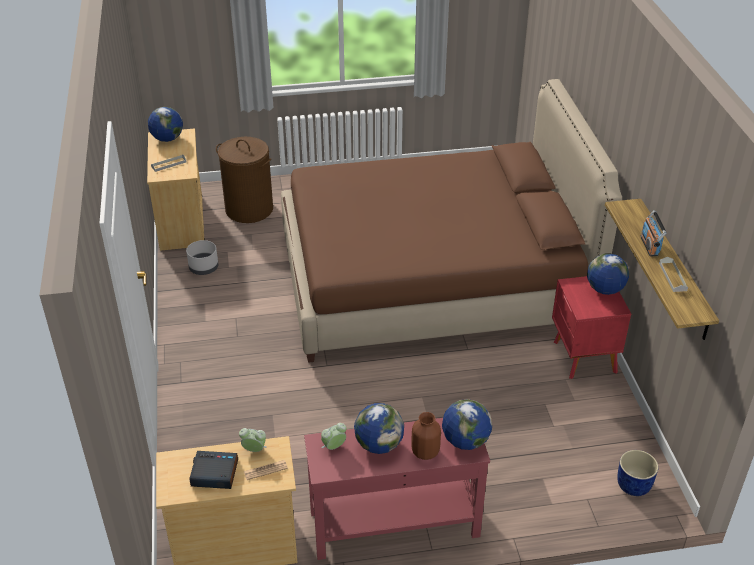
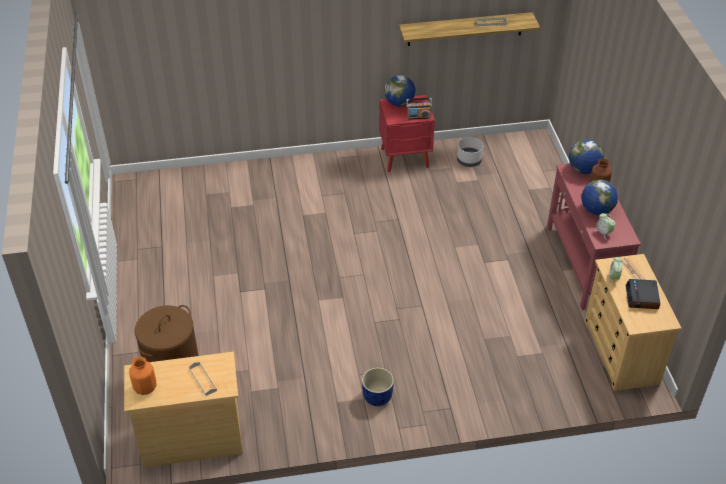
camera: 90 degrees left, 5 degrees up
(167, 139) = (145, 388): globe -> orange vase
(203, 268) = (278, 409): grey planter -> grey planter (469, 161)
(431, 280) = (307, 237): brown bed -> none
(633, 485) = (527, 149): blue planter -> blue planter (377, 397)
(649, 245) = (457, 27): radio -> radio (418, 117)

